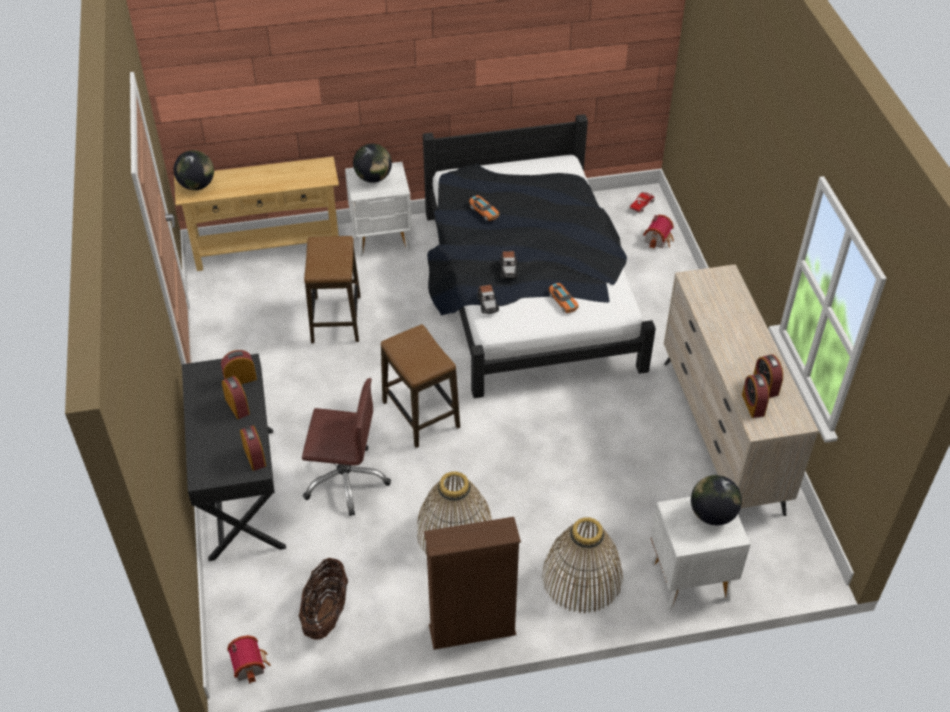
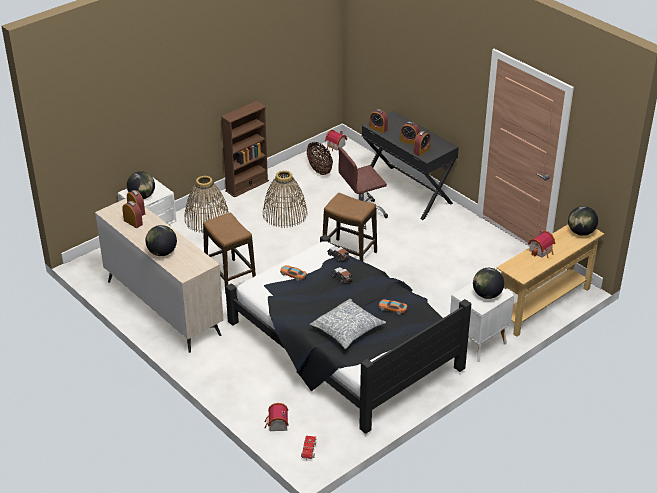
camera: 150 degrees right, 10 degrees down
(268, 182) = (542, 251): none -> toy house
(336, 319) = (450, 282): stool -> stool (230, 277)
(552, 209) = (347, 330): none -> pillow
(743, 317) = (162, 253): none -> globe

